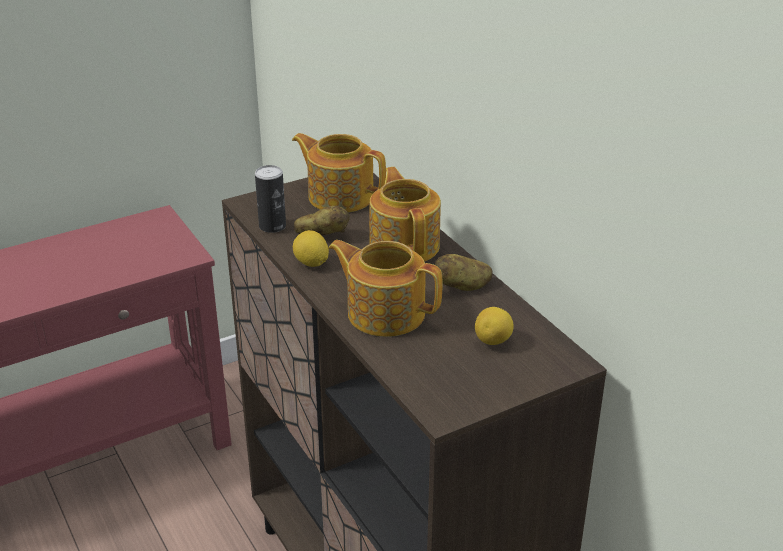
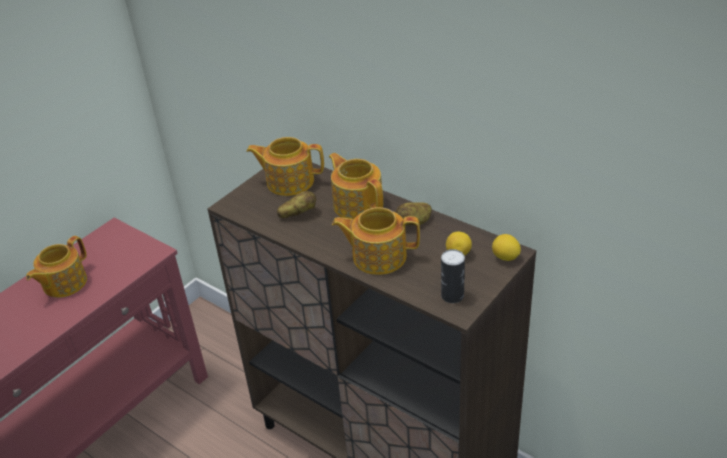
camera: 20 degrees left, 5 degrees up
(68, 260) = (64, 283): none -> teapot
(272, 226) = (258, 217): can -> can (452, 295)
(311, 263) = (305, 237): lemon -> lemon (505, 257)

